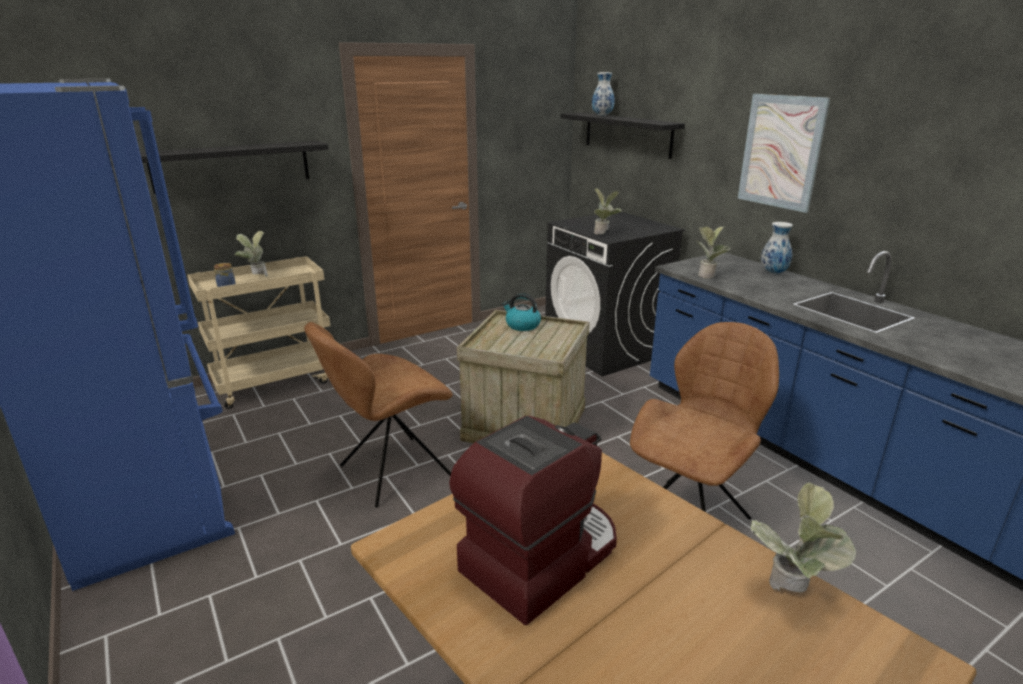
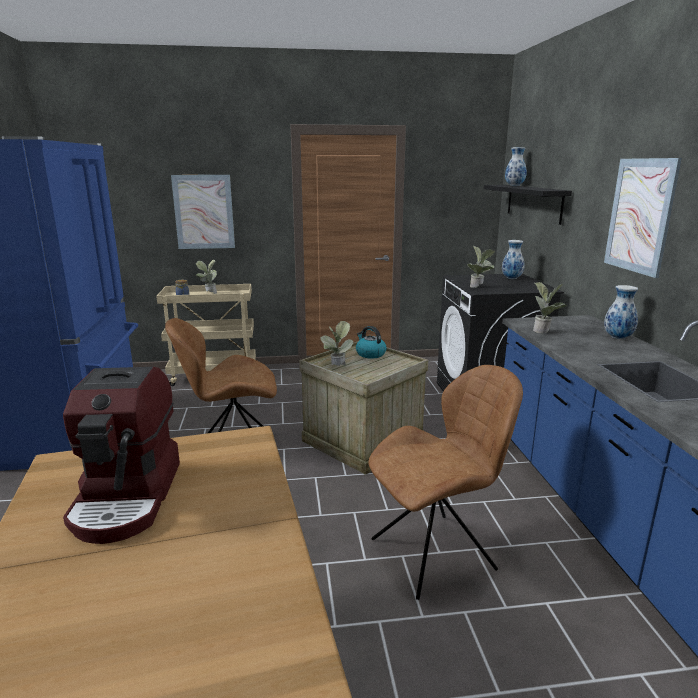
camera: 25 degrees right, 5 degrees down
(232, 166) = (204, 212): black shelf -> picture
(540, 557) = (129, 497): coffee machine -> coffee machine turned 105 degrees clockwise
(619, 218) = (512, 278): none -> vase
(790, 594) = (271, 585): potted plant -> potted plant (336, 368)

